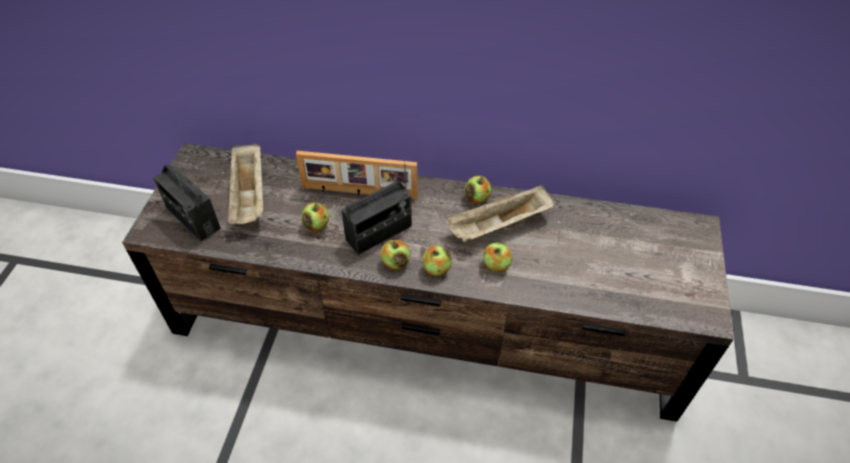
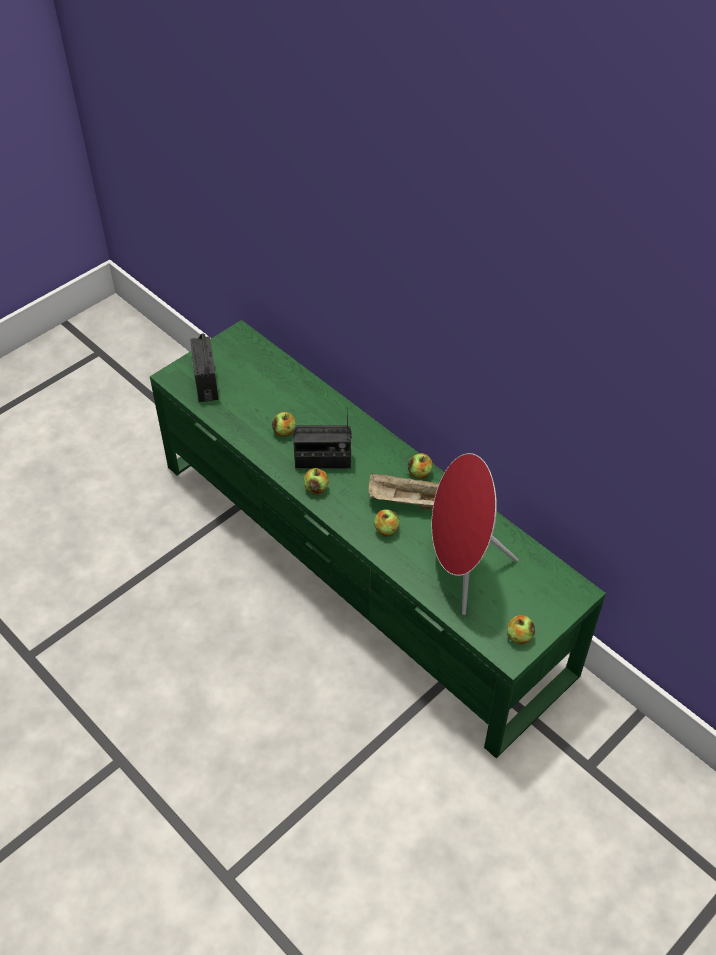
camera: 35 degrees right, 0 degrees up
(250, 196) = (256, 385): beige tray -> none
(359, 193) = (334, 423): picture frame -> none
(427, 322) = (360, 566): brown tv stand -> green tv stand
(436, 269) = (341, 508): apple -> apple (519, 636)
(595, 264) = (462, 570): none -> red speaker

